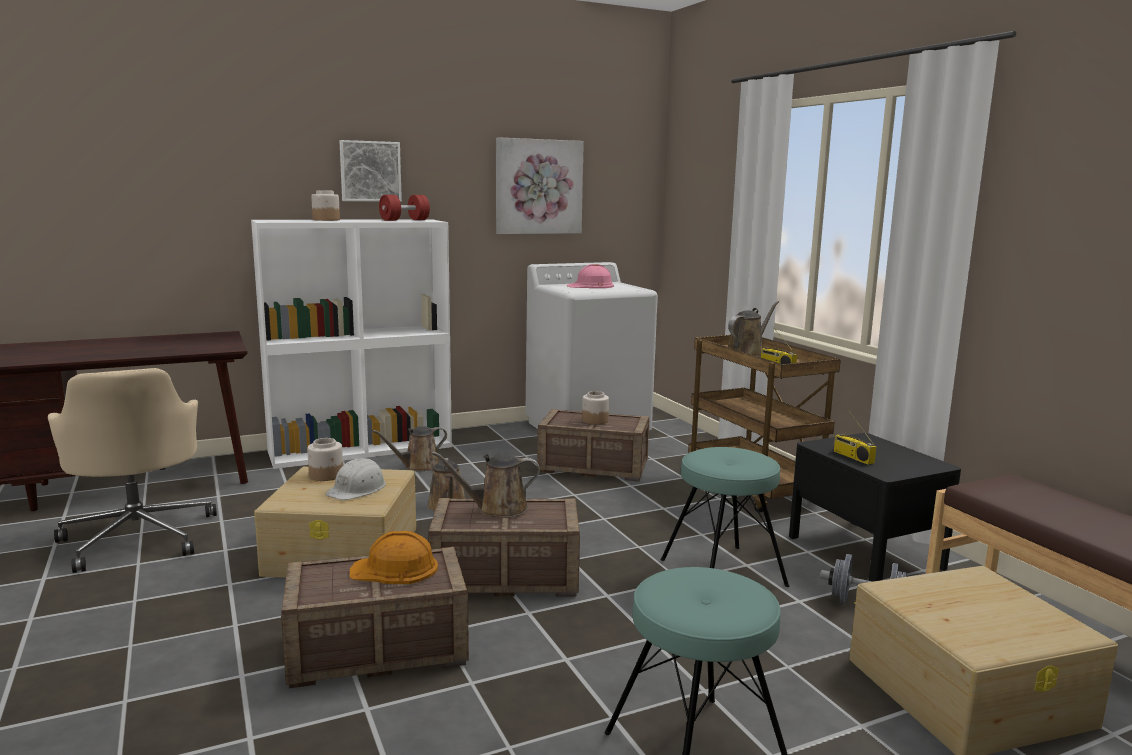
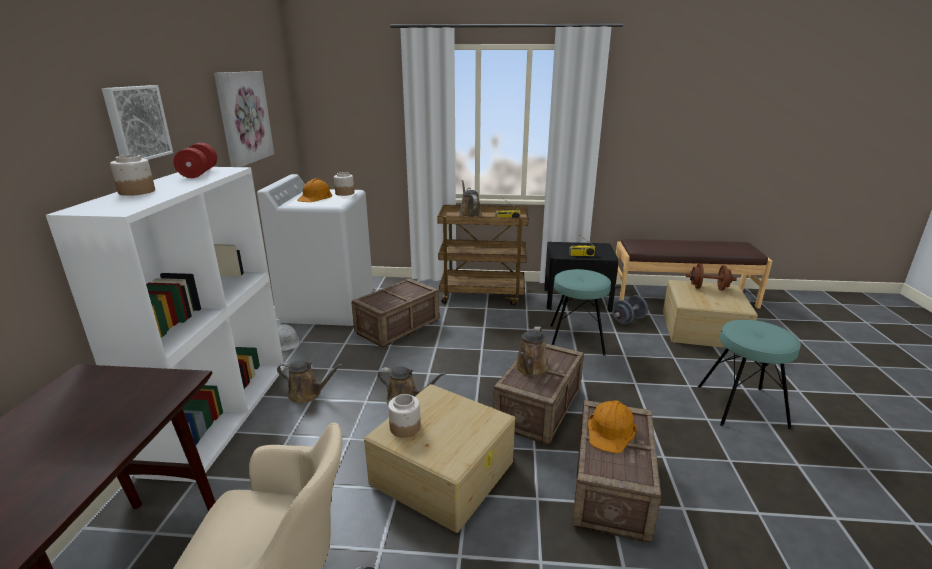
camera: 60 degrees left, 10 degrees up
(357, 489) = (452, 417): white hard hat -> white hard hat (286, 342)
(418, 466) = (307, 394): brown watering can -> brown watering can turned 75 degrees counterclockwise
(591, 286) = (315, 197): pink hard hat -> orange hard hat
(595, 420) = (396, 294): jar -> jar (344, 193)
(1015, 606) = (708, 288): none -> brown dumbbell

